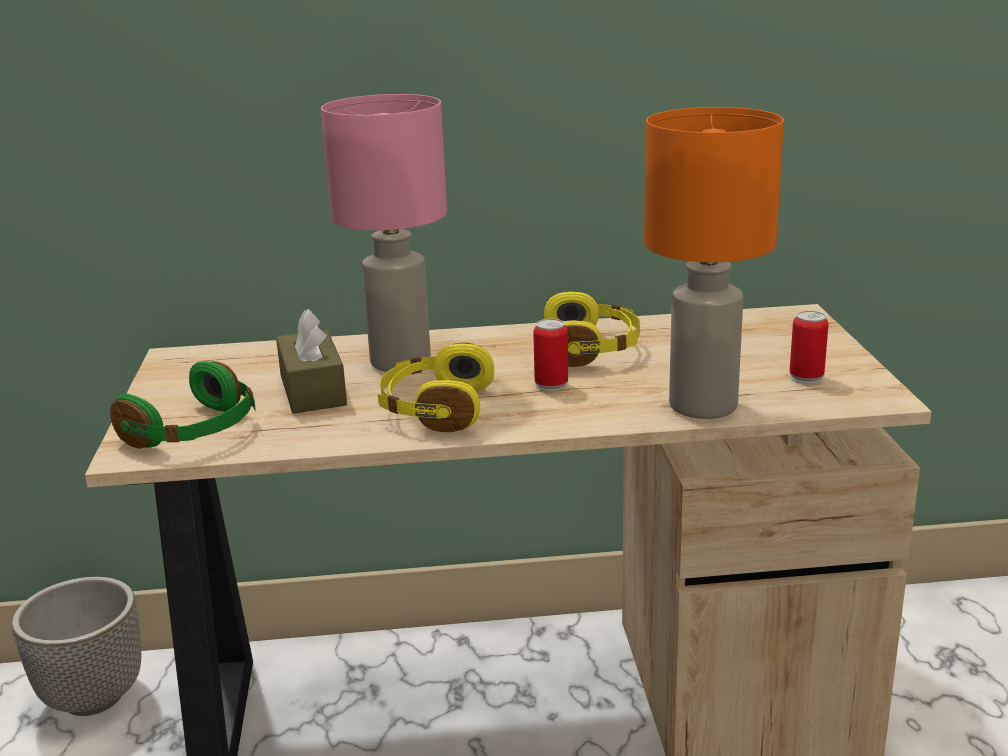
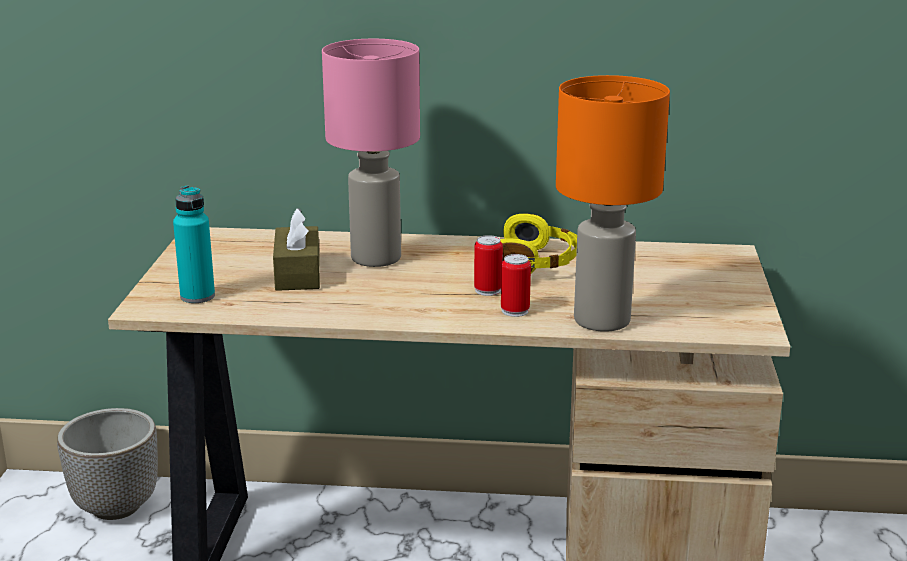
camera: 10 degrees right, 0 degrees up
(195, 432) = (197, 296): green headphones -> turquoise bottle
(435, 408) = (387, 299): yellow headphones -> none
(806, 377) = (702, 307): can -> can (515, 311)

